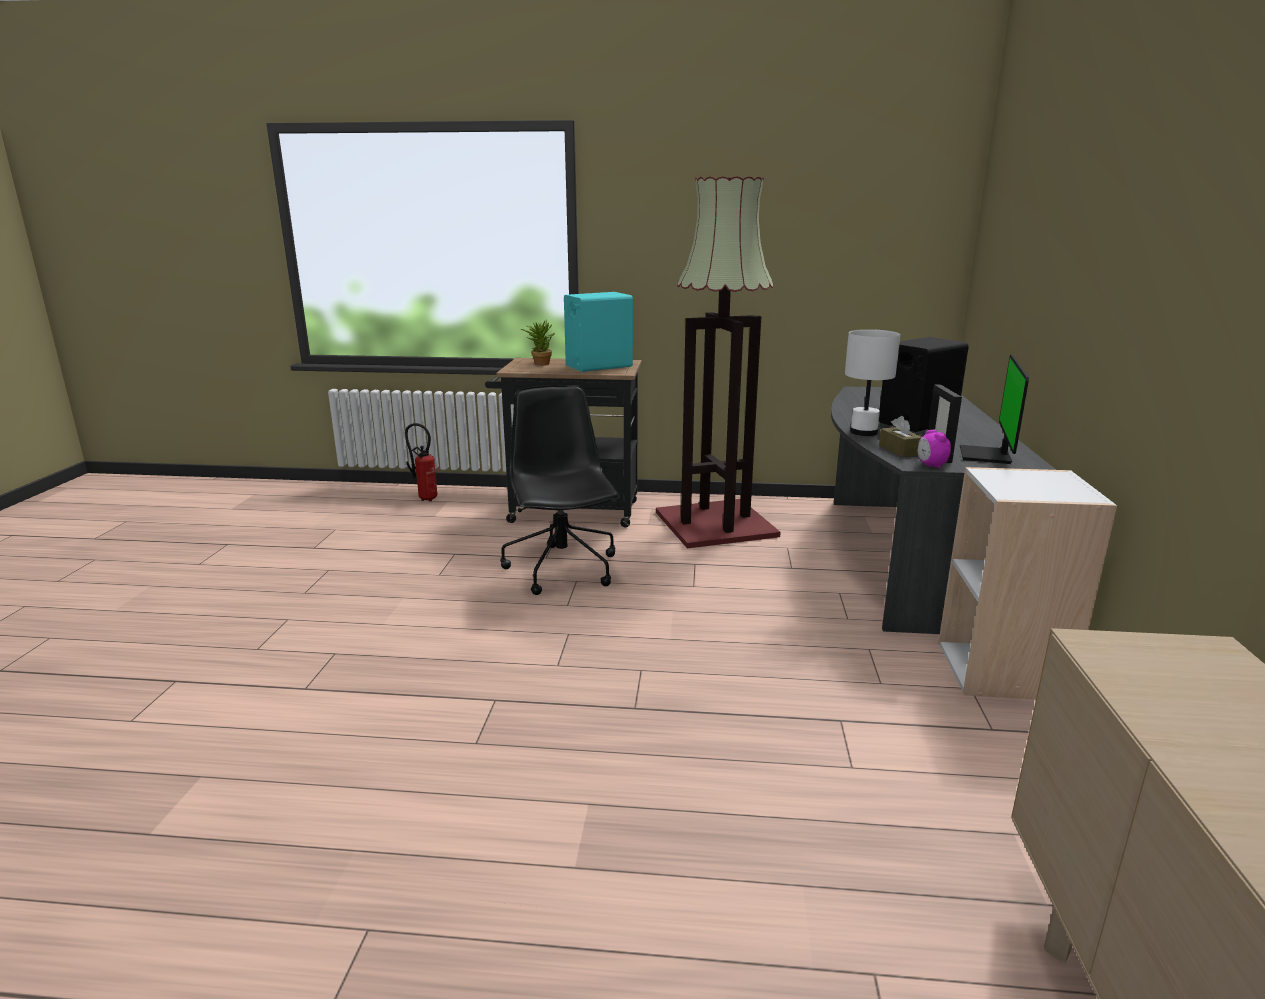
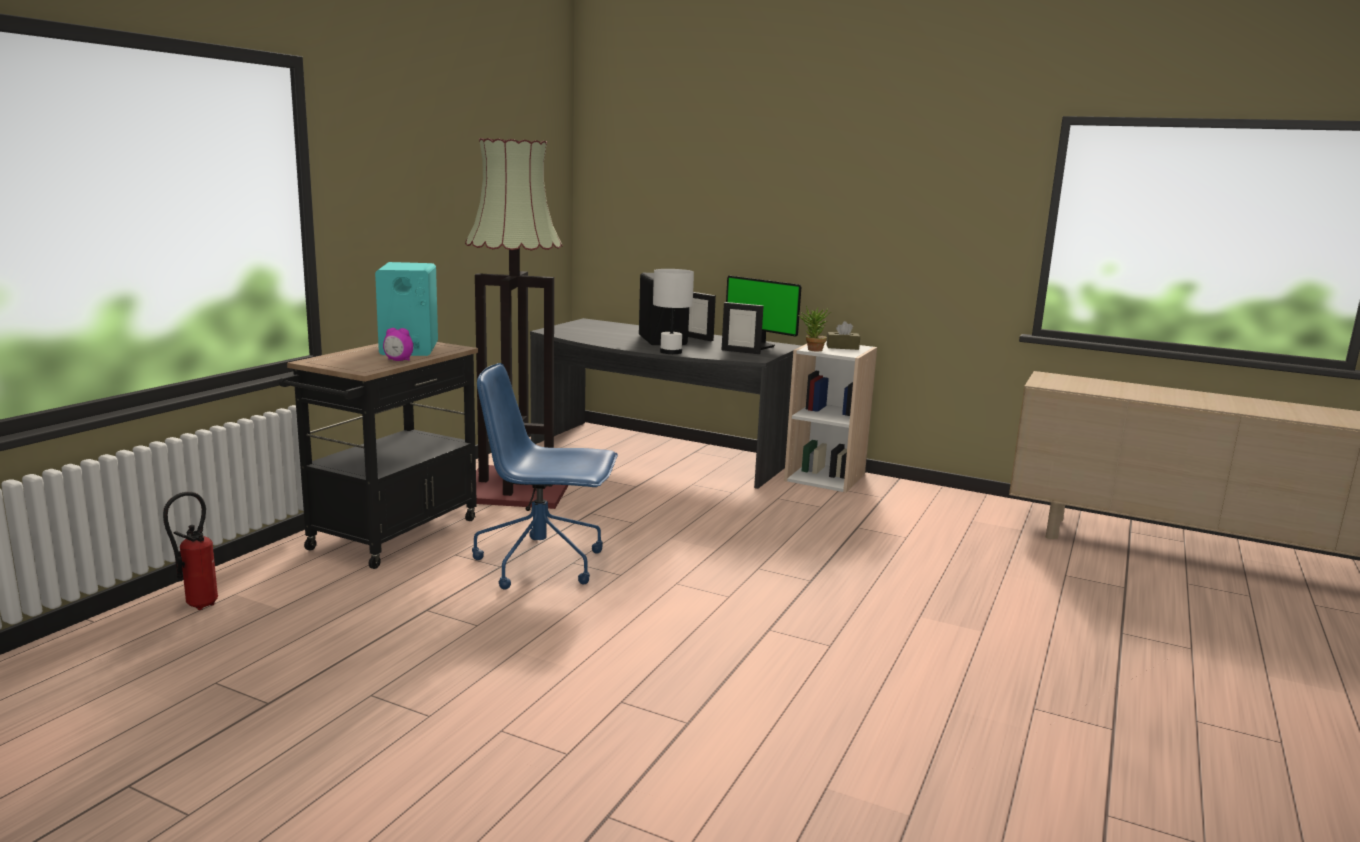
camera: 70 degrees left, 5 degrees down
(539, 363) = (350, 360): potted plant -> potted plant (812, 350)
(563, 572) = (546, 564): black office chair -> blue office chair
(899, 450) = (723, 355): brown tissue box -> brown tissue box (842, 347)
(931, 465) = (762, 357): alarm clock -> alarm clock (398, 360)
(969, 431) = (698, 338): none -> picture frame

